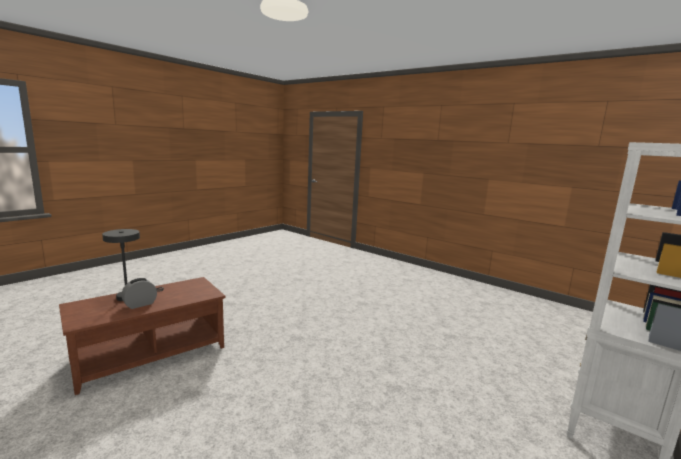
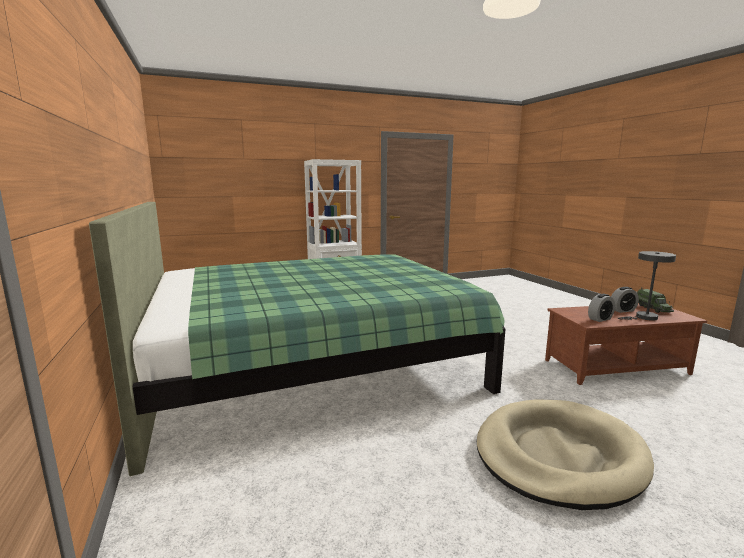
camera: 150 degrees left, 0 degrees up
(92, 314) = (653, 308): none -> toy truck
(181, 287) = (600, 319): none -> alarm clock
(239, 285) = (558, 456): none -> beige dog bed
(409, 302) = (311, 363): none -> green bed

